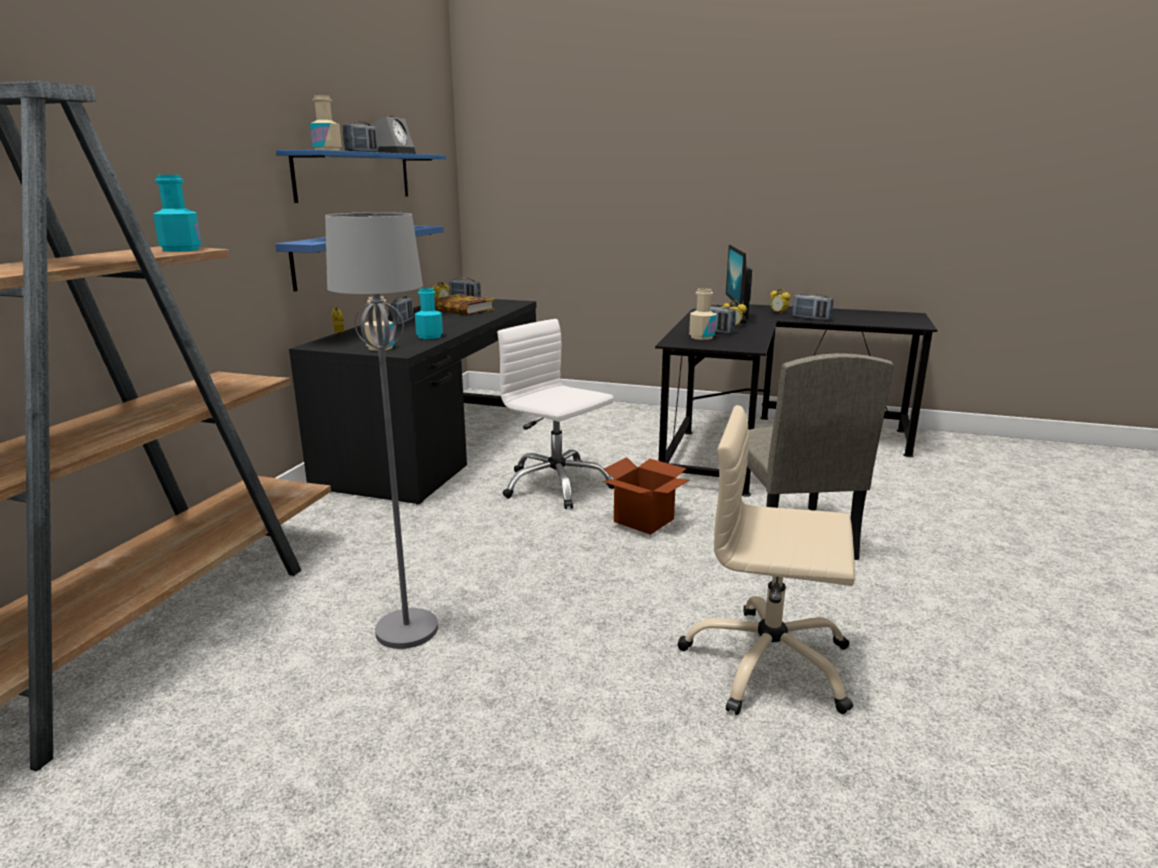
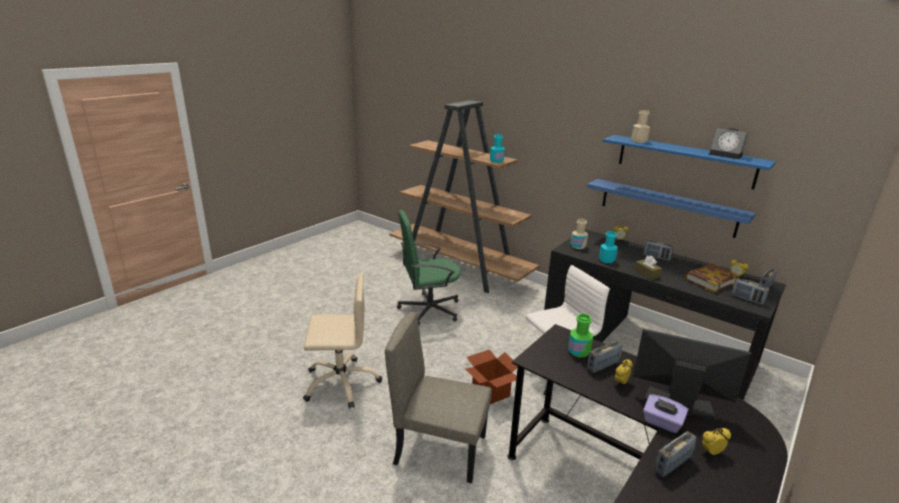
camera: 110 degrees right, 5 degrees up
(362, 152) = (669, 147): radio -> radio (747, 299)
(406, 630) = (428, 309): grey floor lamp -> green office chair
(463, 324) = (646, 273): none -> brown tissue box
(701, 337) = (578, 351): beige bottle -> green bottle
(767, 320) = (662, 423): none -> purple tissue box
(768, 664) = (341, 383): beige office chair -> beige office chair turned 45 degrees clockwise

